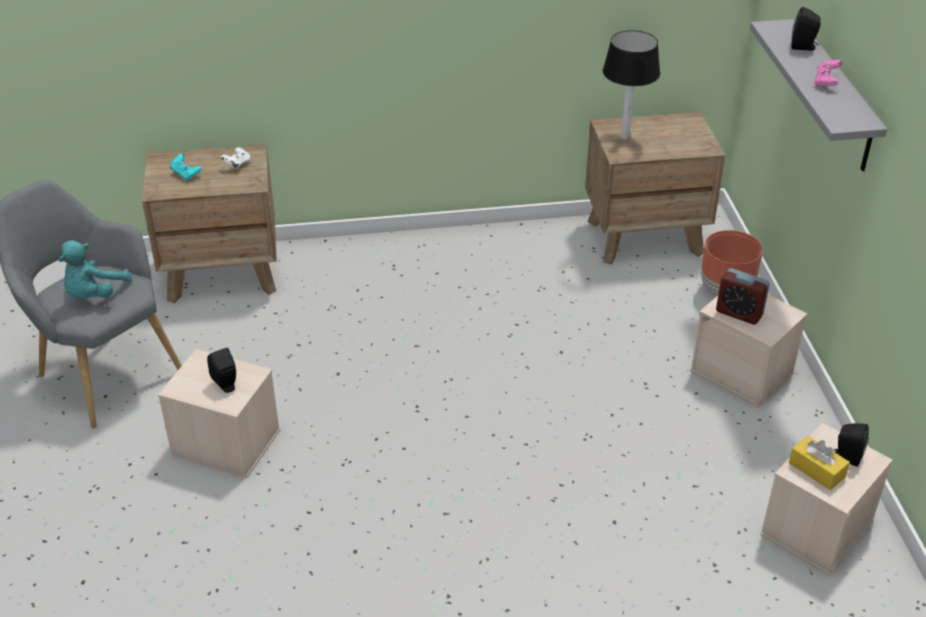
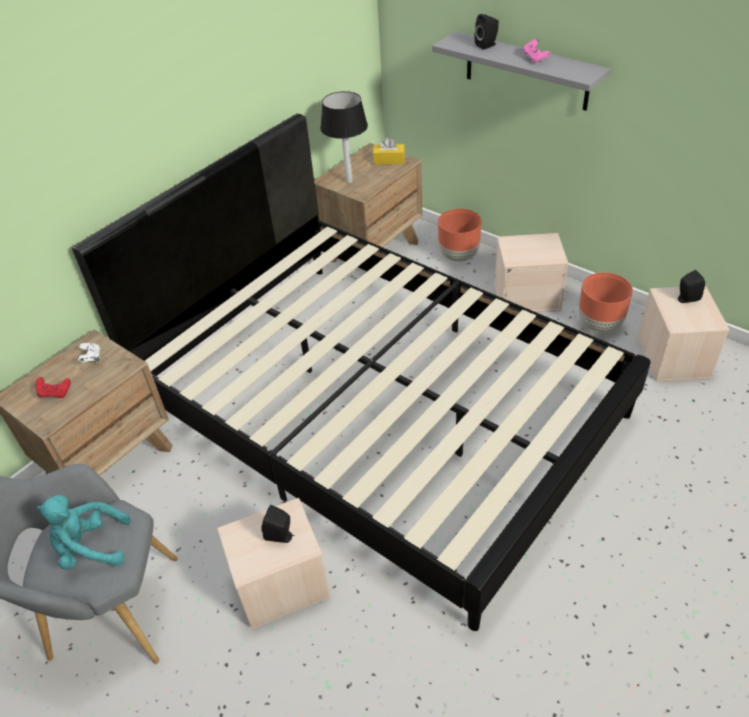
camera: 40 degrees left, 5 degrees up
(94, 294) = (90, 548): turquoise plush toy -> turquoise plush toy turned 105 degrees clockwise
(186, 174) = (55, 393): turquoise game controller -> red game controller
(464, 373) = (378, 408): none -> black bed
(739, 313) = (526, 255): alarm clock -> none
(780, 446) = (599, 325): none -> brown planter
(816, 470) = (685, 316): yellow tissue box -> yellow tissue box (389, 160)

